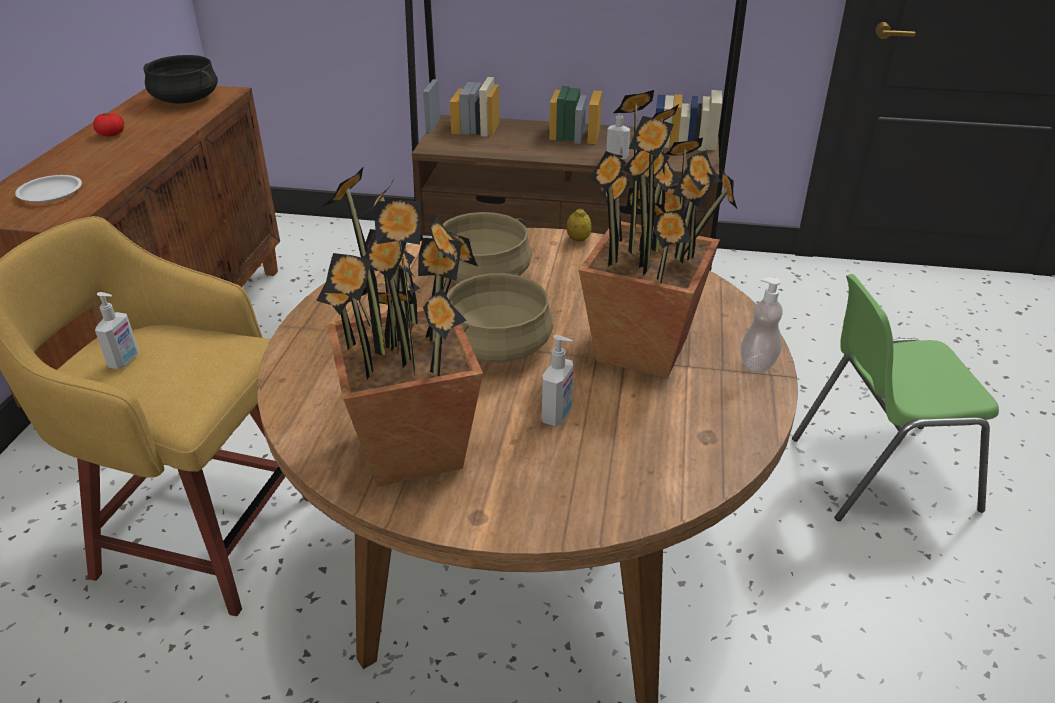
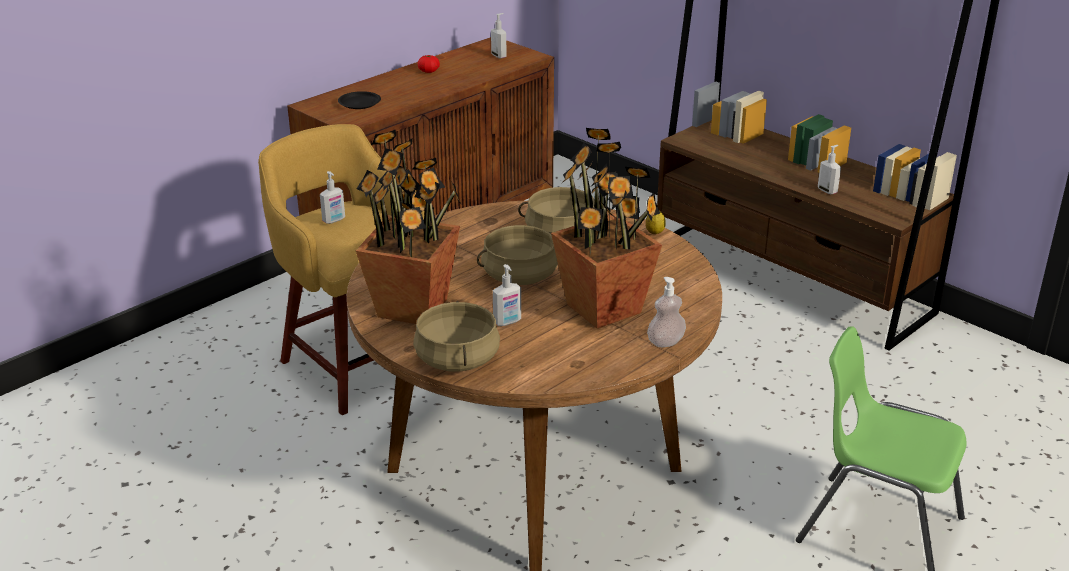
camera: 35 degrees right, 5 degrees down
(50, 193) = (359, 103): white plate -> black plate
(185, 100) = (499, 56): black cooking pot -> soap dispenser
(563, 502) = (458, 359): none -> beige cooking pot

